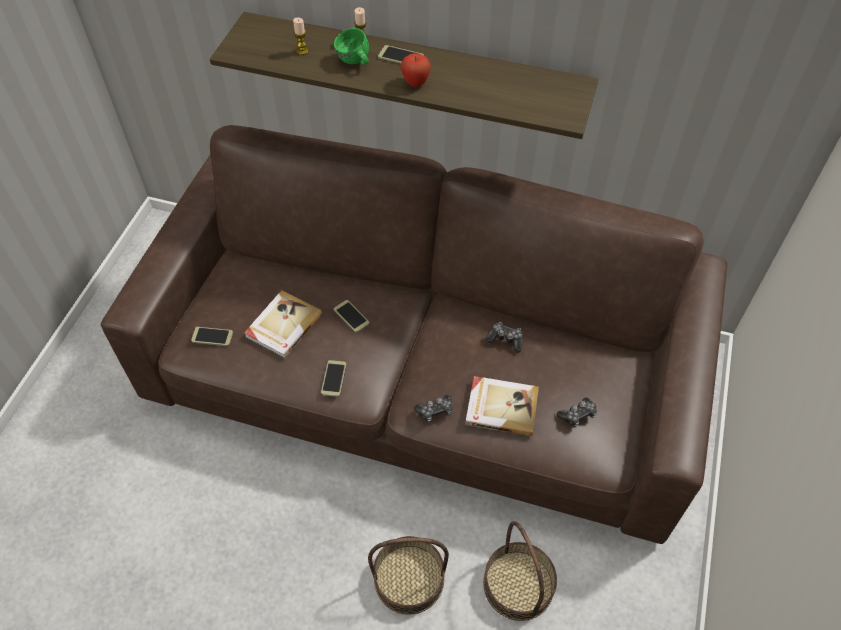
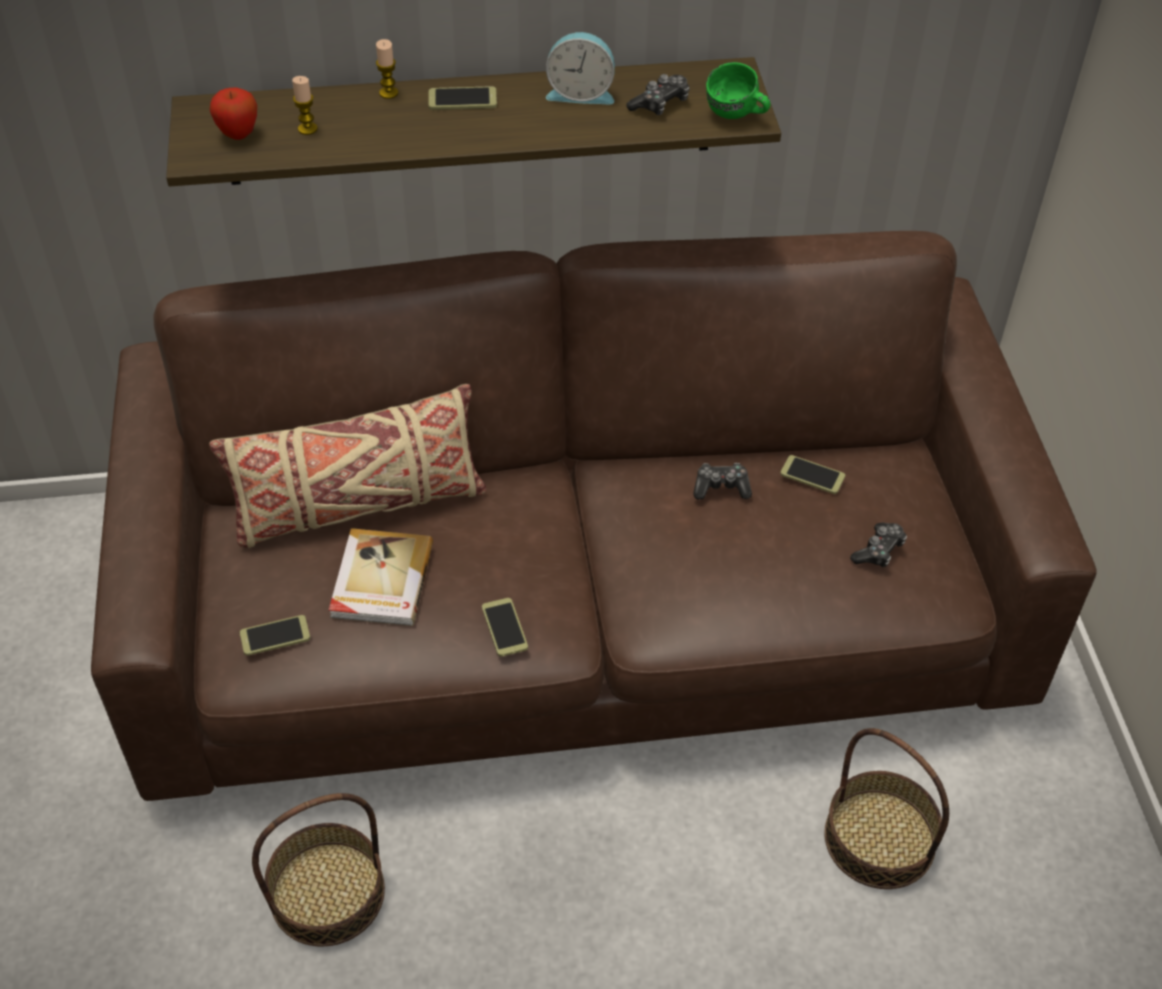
camera: 25 degrees left, 5 degrees down
(299, 278) = (358, 507): none -> beige pillow
(351, 316) = (477, 532): phone -> phone (812, 475)
(354, 63) = (399, 125): green mug -> green mug (736, 116)
(409, 578) = (722, 895): basket -> basket (327, 892)
(415, 83) = (508, 129): apple -> apple (238, 135)
(435, 411) = (680, 618): game controller -> game controller (660, 104)
(473, 72) = (580, 93): none -> alarm clock
(501, 406) = (770, 577): book -> none

